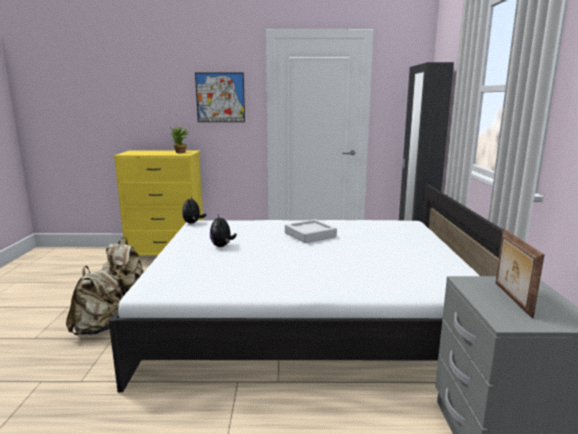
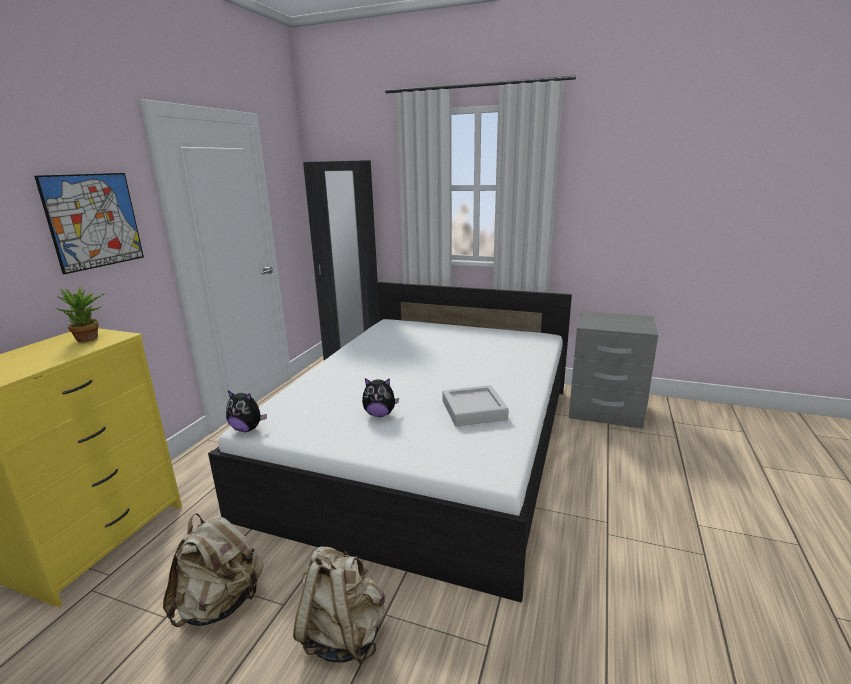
camera: 70 degrees left, 5 degrees up
(310, 235) = (388, 364): grey tray -> grey tray (474, 410)
(511, 299) = (614, 322): picture frame -> none

